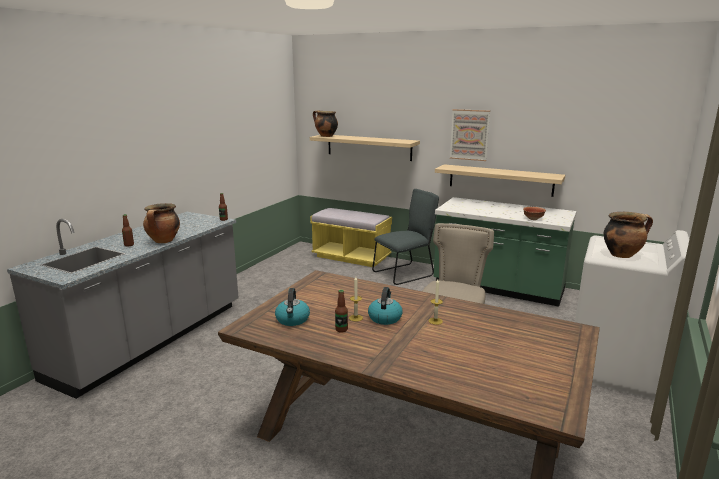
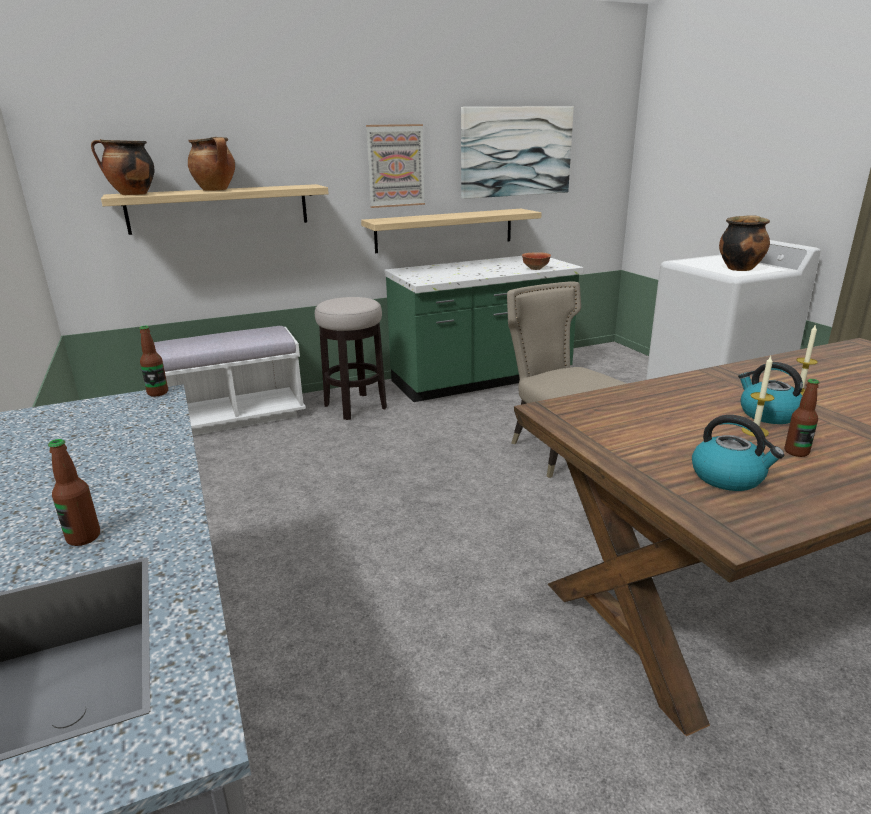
camera: 50 degrees left, 5 degrees up
(164, 241) = (162, 483): cooking pot -> cooking pot (216, 190)
(351, 257) = (234, 417): yellow bench -> white bench
(405, 273) = (355, 407): grey chair -> stool
(564, 133) = (516, 152): none -> picture

